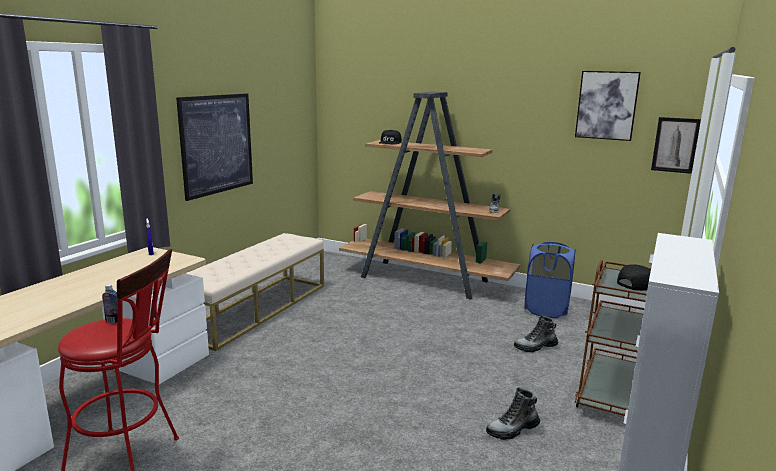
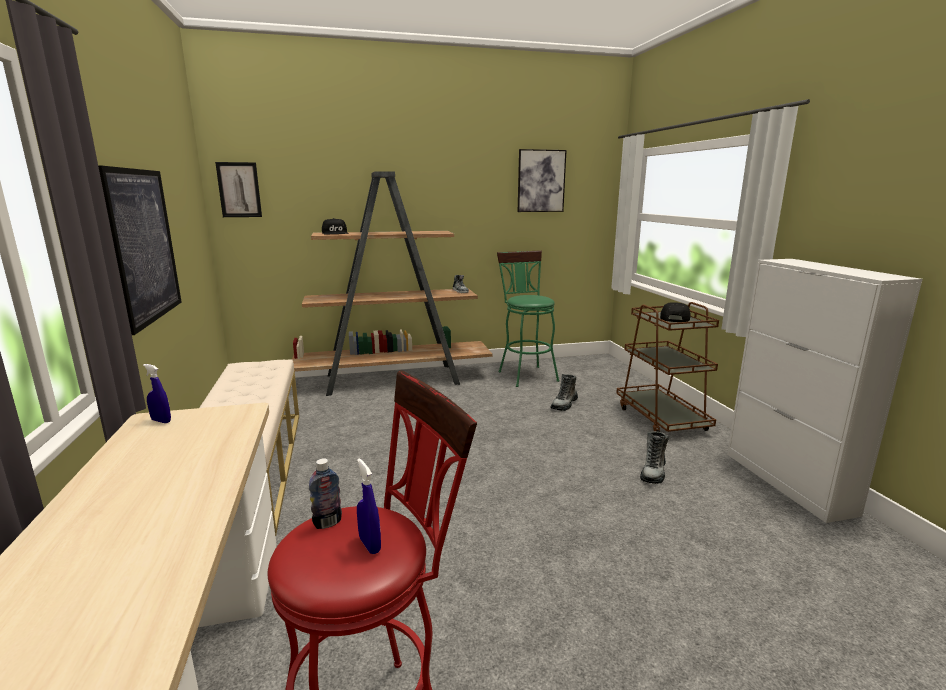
camera: 40 degrees left, 0 degrees up
(107, 335) = (369, 545): none -> blue spray bottle
(546, 309) = (525, 374): blue laundry basket -> green stool
(675, 145) = (594, 212): picture -> picture (239, 190)

